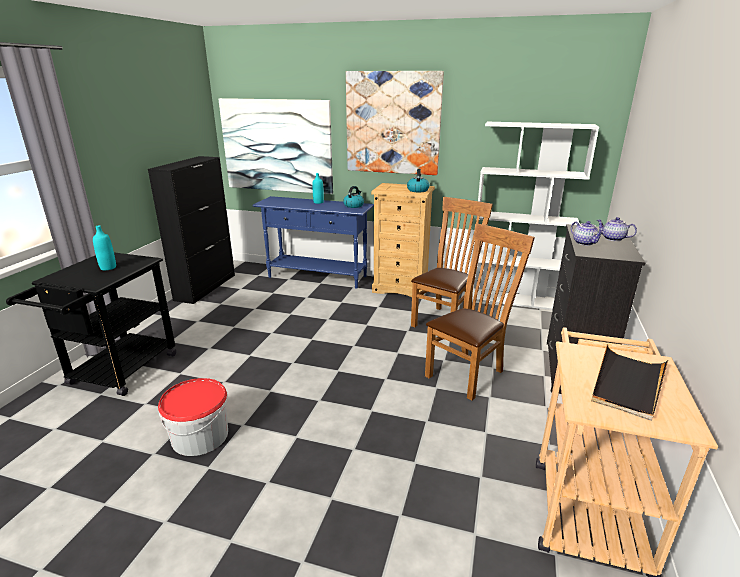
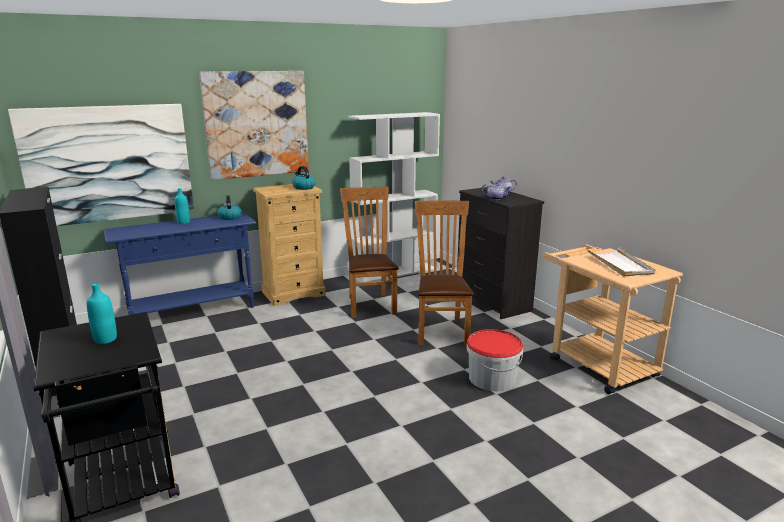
camera: 45 degrees left, 5 degrees down
(200, 436) = (325, 471): bucket -> bucket (492, 378)
(627, 384) = (620, 264): black tray -> white tray

